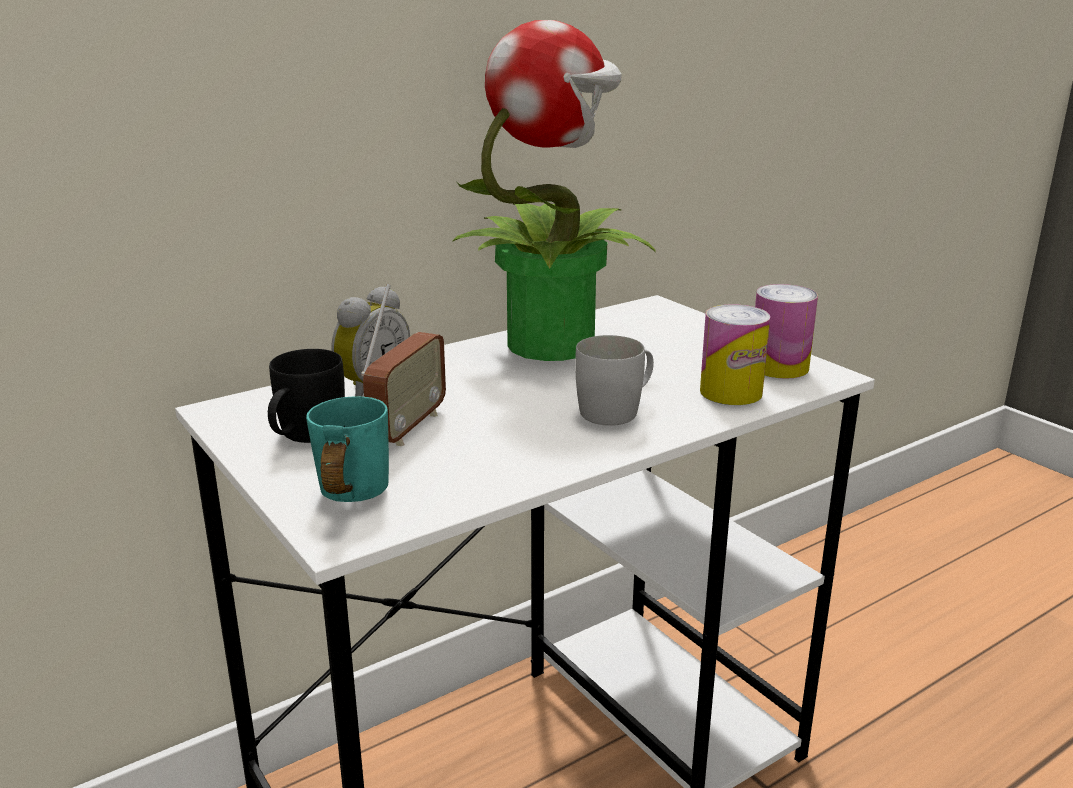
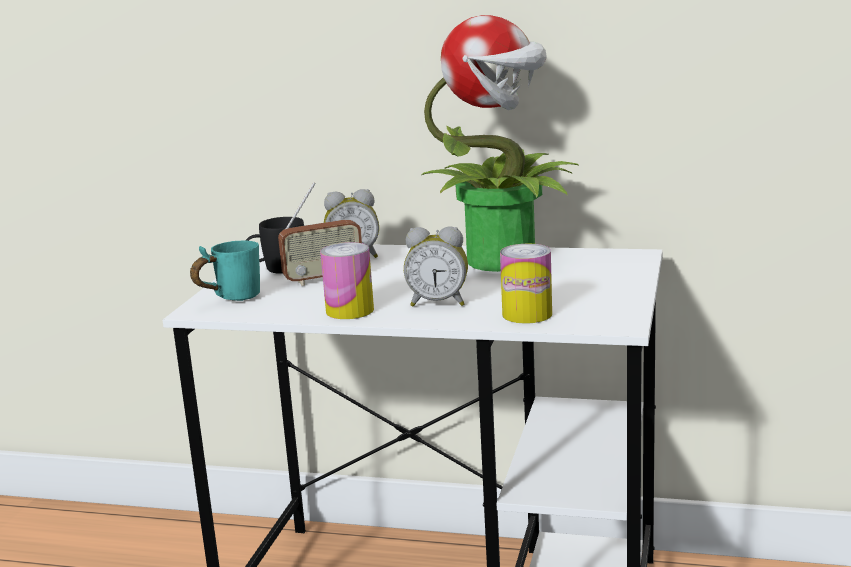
camera: 50 degrees right, 5 degrees down
(617, 410) = (438, 302): white mug -> alarm clock
(779, 367) = (602, 311): can -> can (350, 310)

